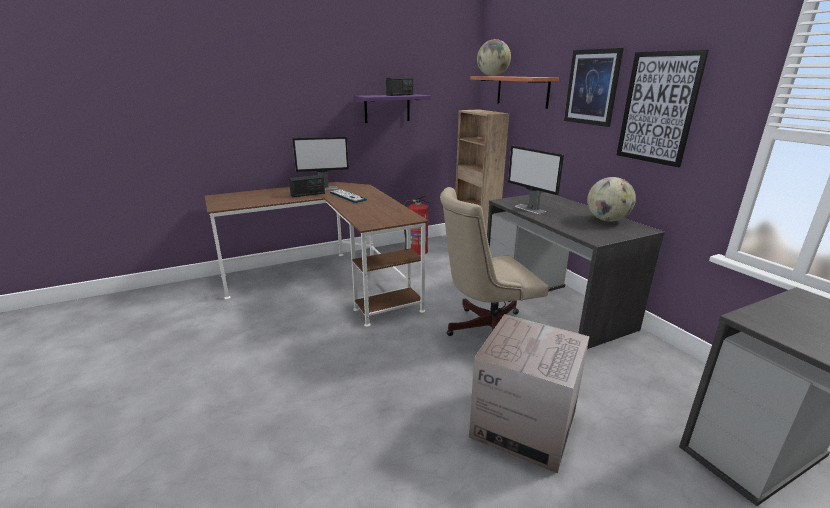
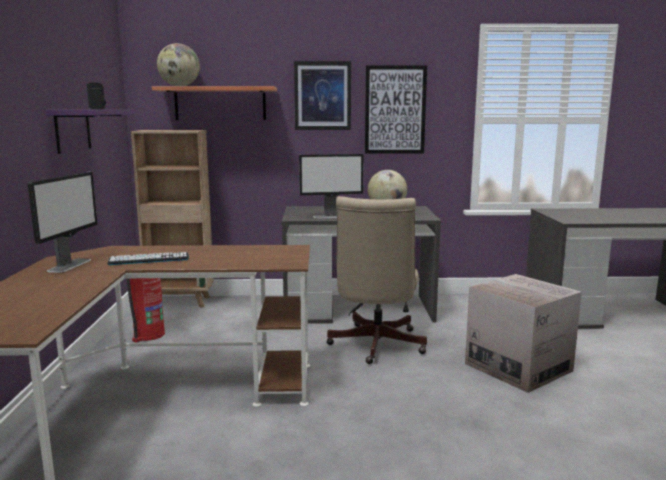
camera: 65 degrees left, 10 degrees down
(308, 194) = (86, 275): radio -> none

